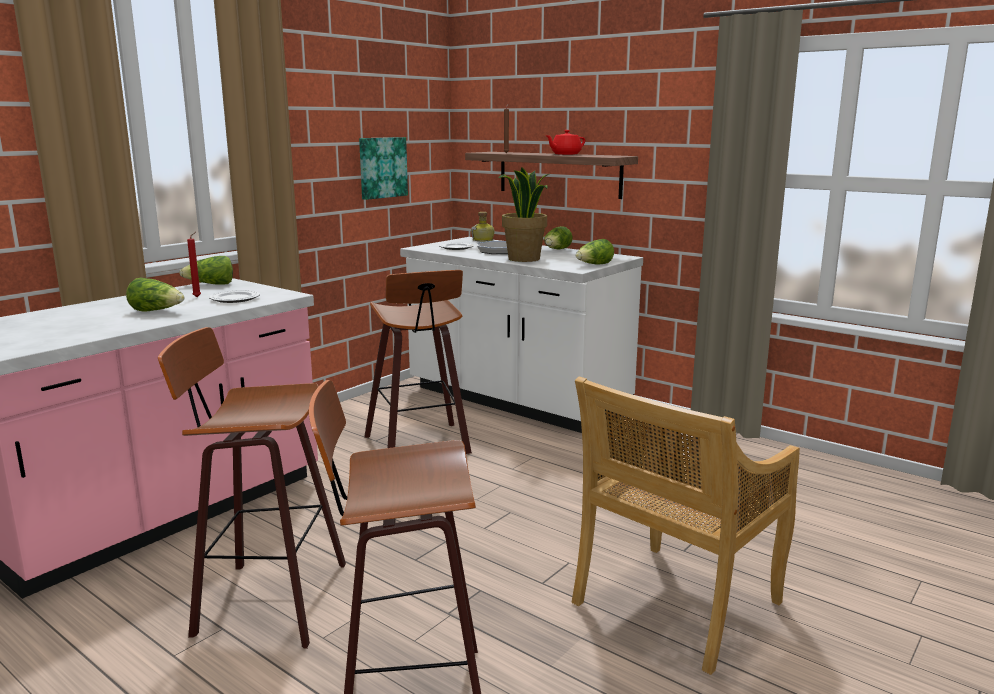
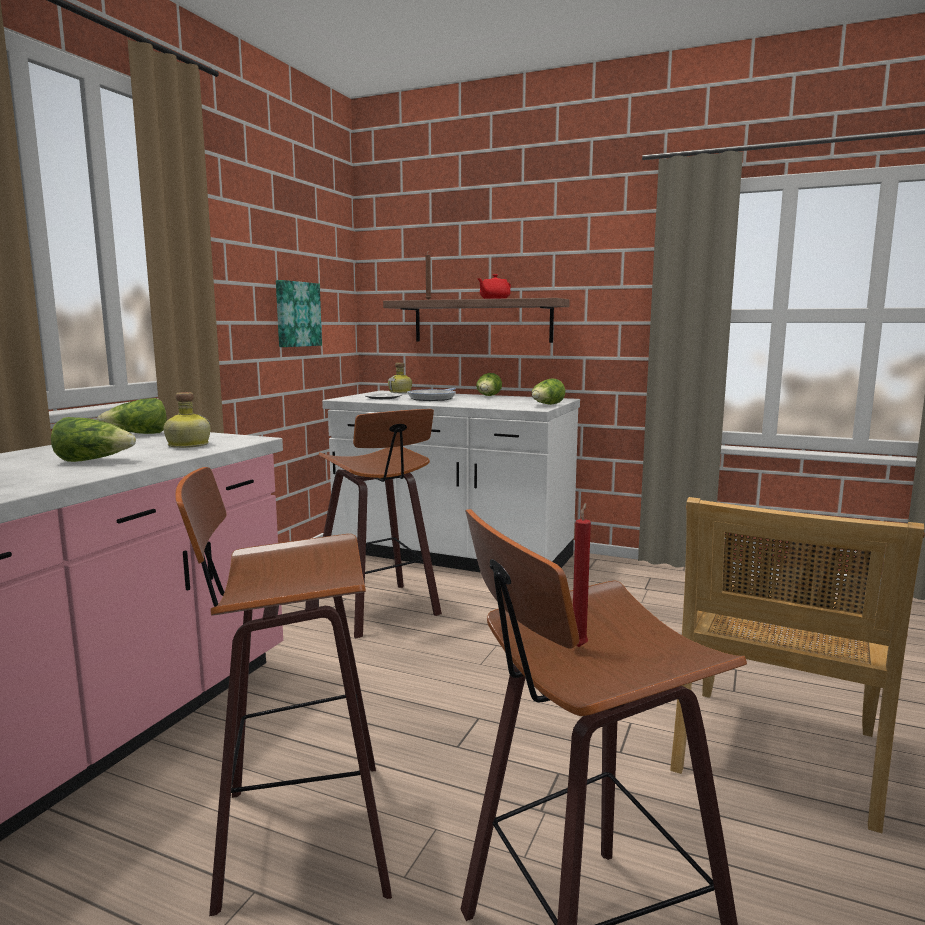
camera: 15 degrees left, 5 degrees down
(198, 297) = (135, 445): red candle -> red candle (579, 645)
(234, 299) = (187, 445): plate -> bottle
(524, 259) = (469, 403): potted plant -> none

